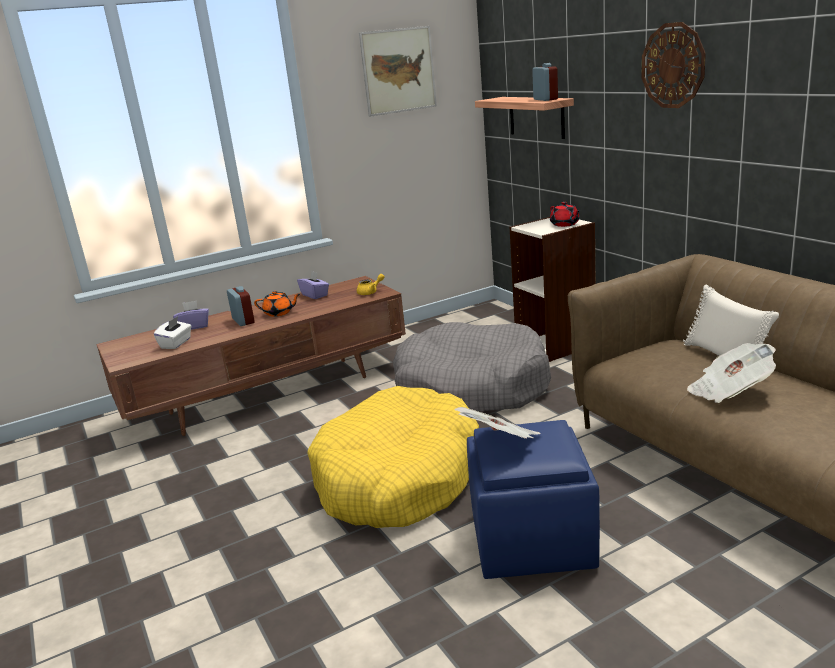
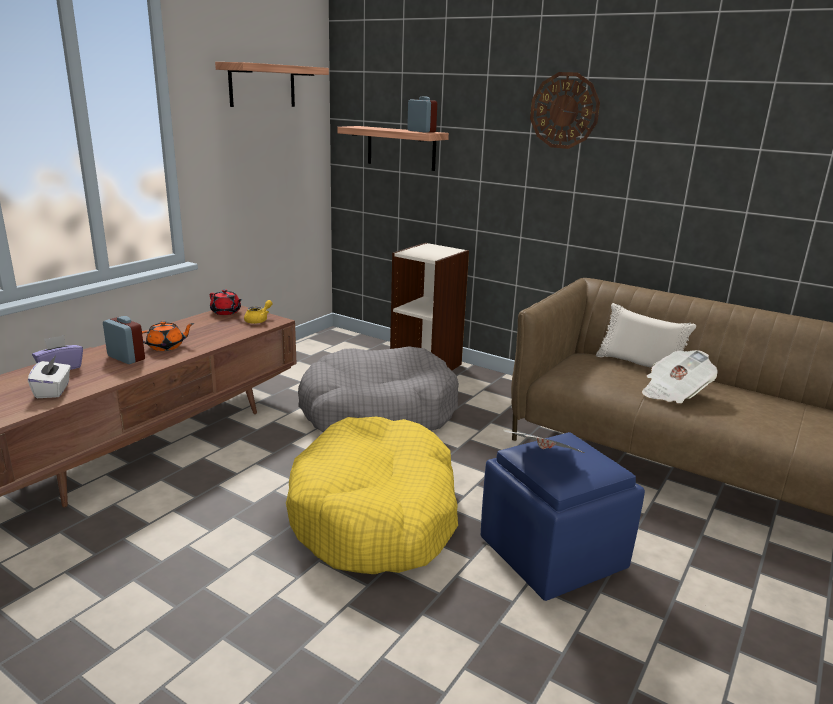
camera: 30 degrees left, 0 degrees up
(315, 295) = (193, 325): purple tissue box -> none
(398, 71) = (262, 85): picture -> shelf
(565, 224) = (444, 251): red teapot -> red teapot (226, 312)

